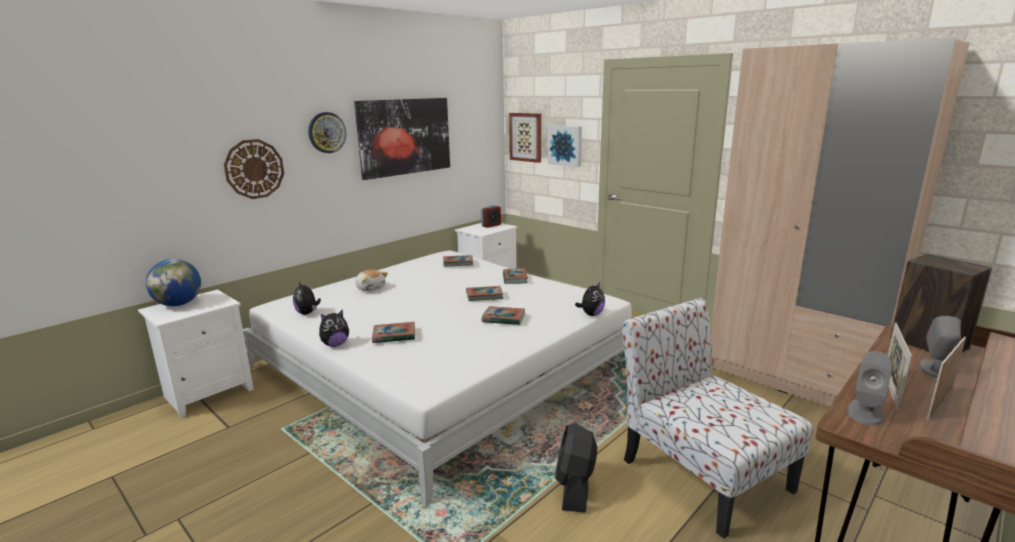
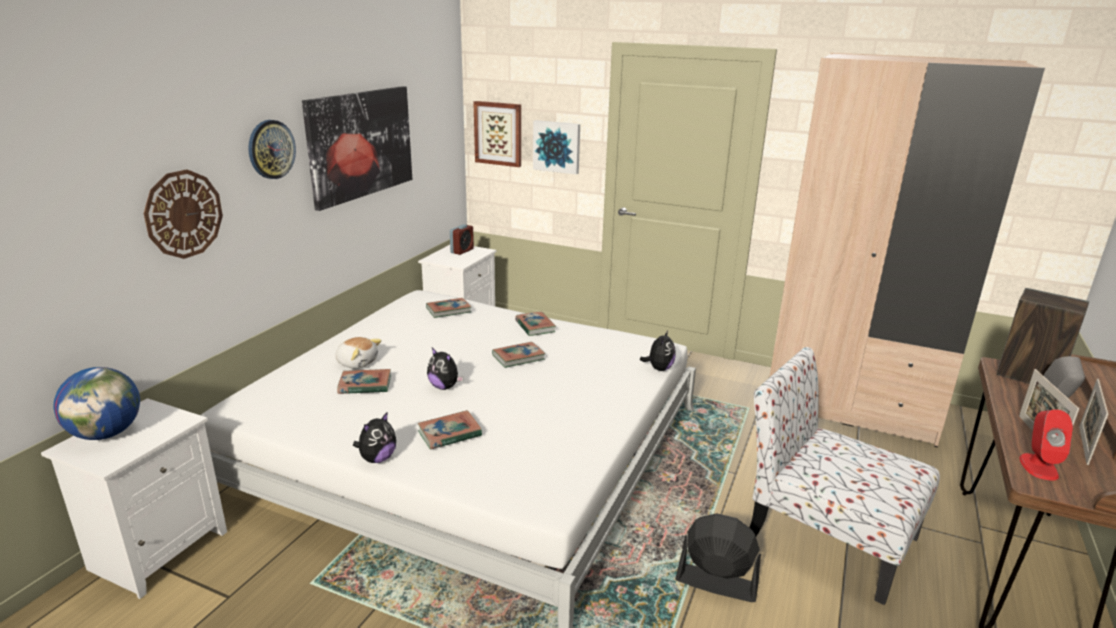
camera: 20 degrees left, 5 degrees up
(307, 313) = (297, 414): plush toy -> plush toy (444, 387)
(503, 318) = (565, 388): book -> book (365, 385)
(575, 488) = (716, 582): black fan -> black fan turned 120 degrees clockwise
(865, 412) = (1038, 466): grey speaker -> red speaker

